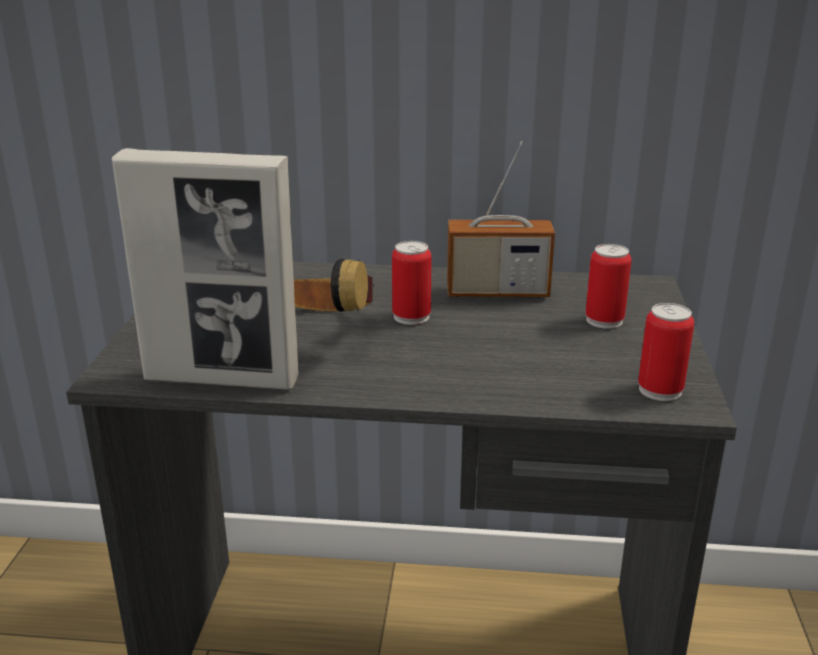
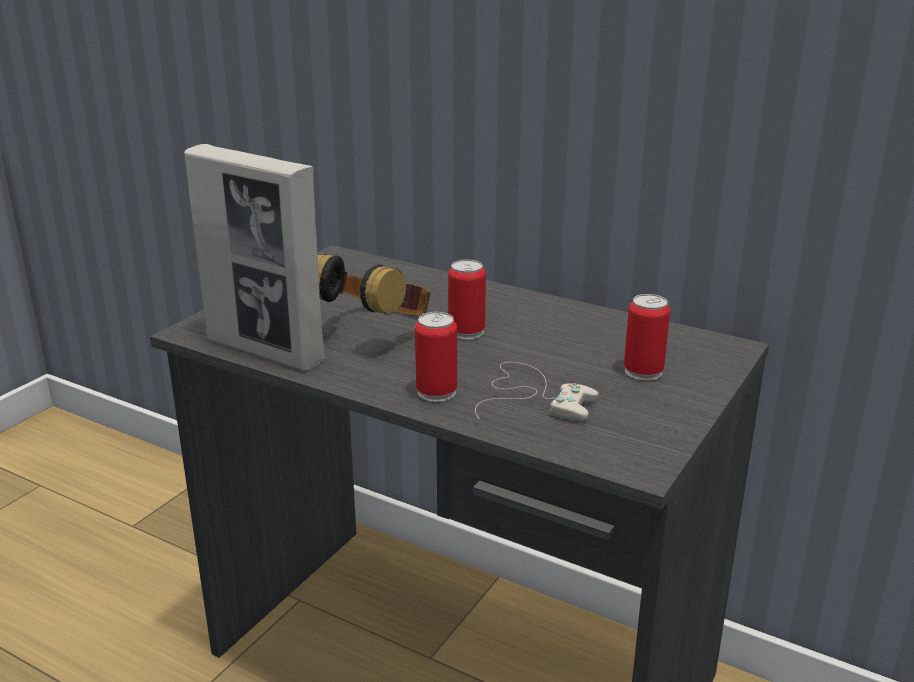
camera: 25 degrees right, 0 degrees up
(497, 292) = (568, 325): radio -> none
(535, 364) = (532, 396): none -> white game controller
(660, 390) = (624, 446): can -> can (436, 392)

